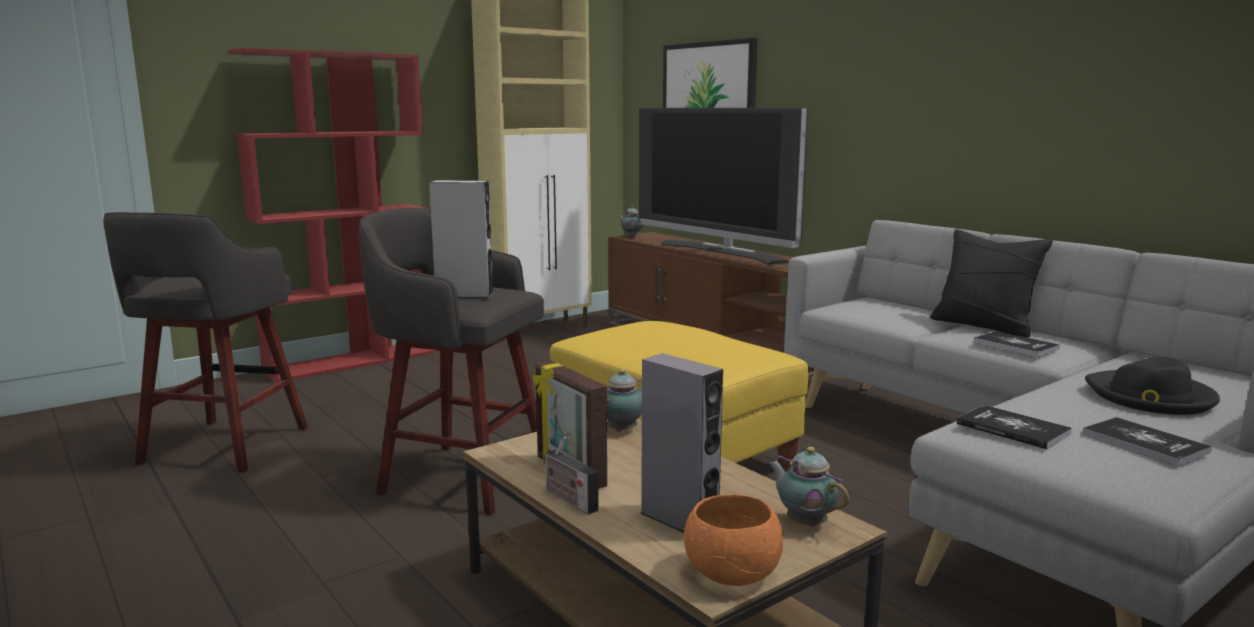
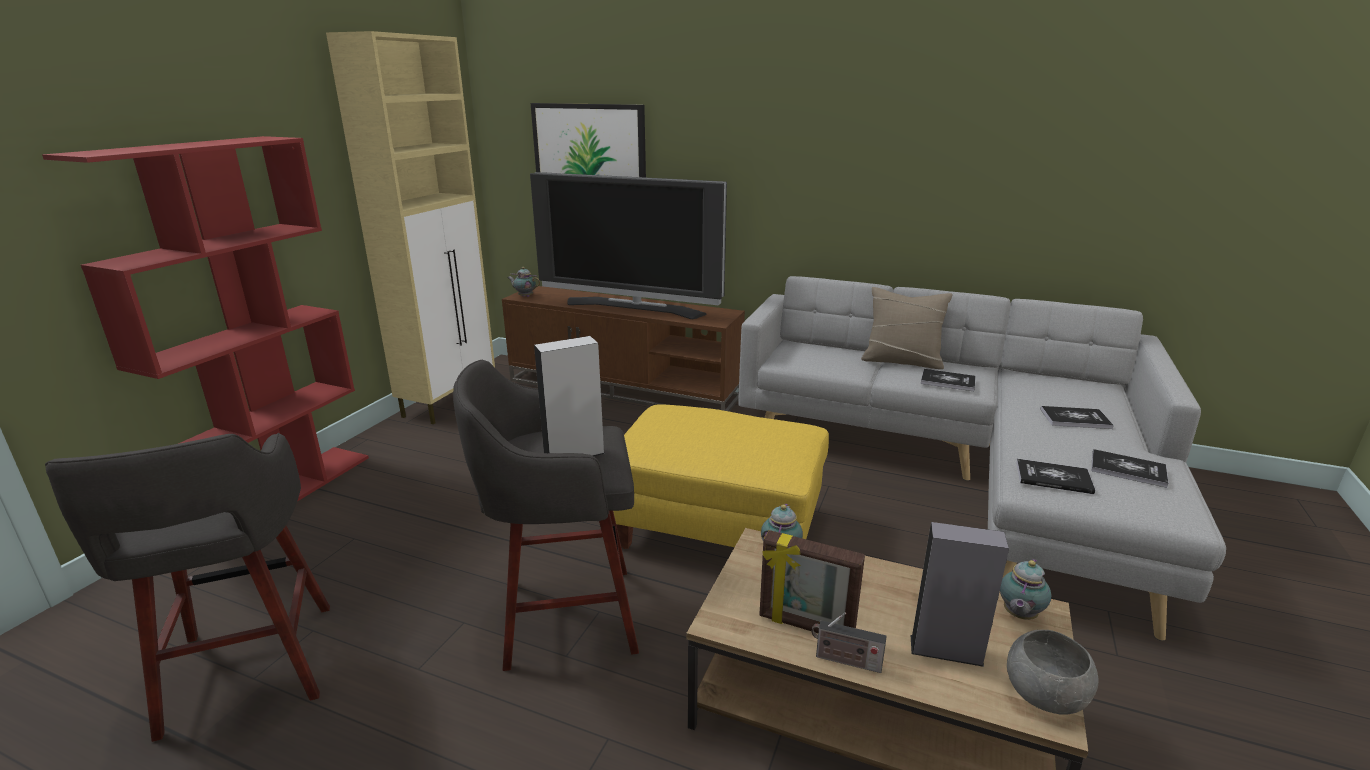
camera: 30 degrees left, 10 degrees up
(733, 573) = (1044, 694): orange bowl -> grey bowl
(804, 522) = (1018, 615): teapot -> teapot turned 75 degrees counterclockwise
(983, 326) = (902, 361): black pillow -> beige pillow
(1150, 397) = (1075, 419): black hat -> book

